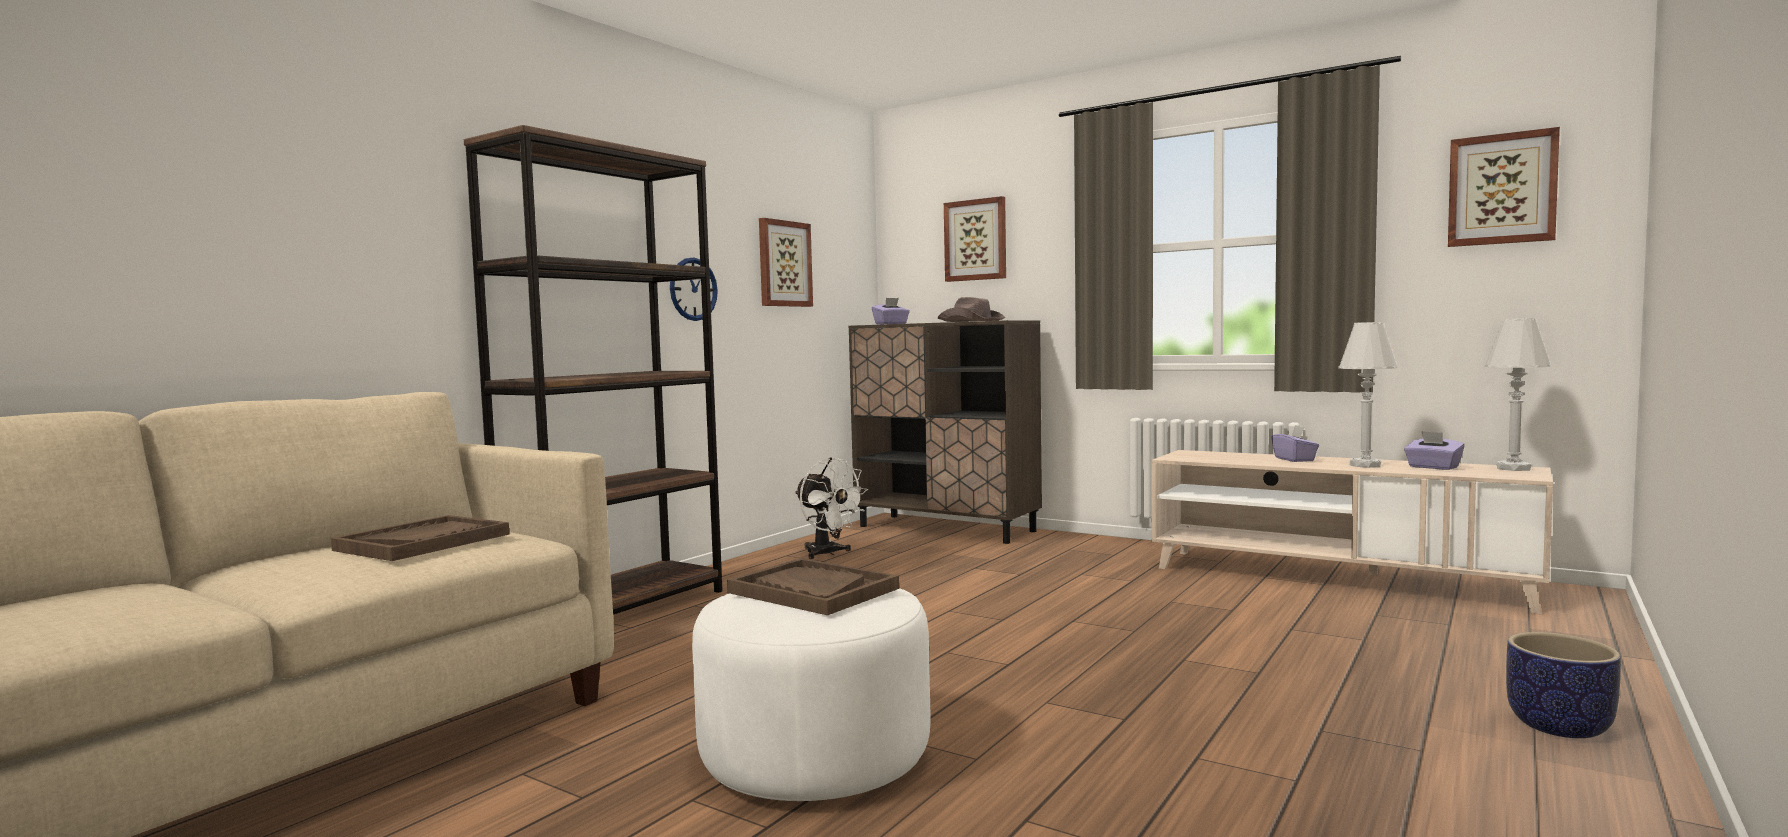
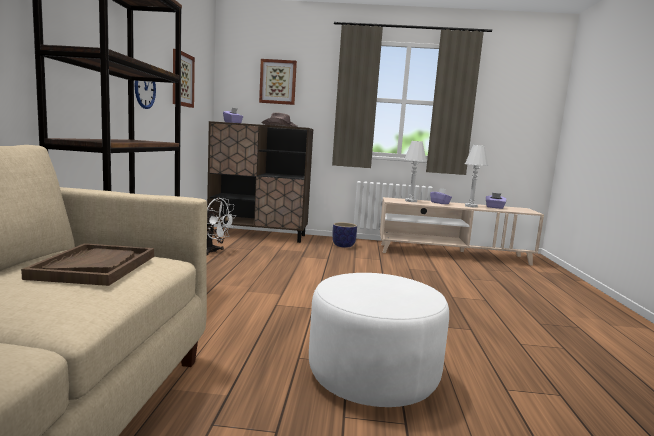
camera: 30 degrees left, 5 degrees up
(812, 590) = (377, 282): brown tray -> none
(1502, 189) = (518, 94): picture -> none
(1513, 468) = (520, 208): white table lamp -> white table lamp (411, 201)
(1560, 726) = (598, 310): planter -> planter (343, 245)

